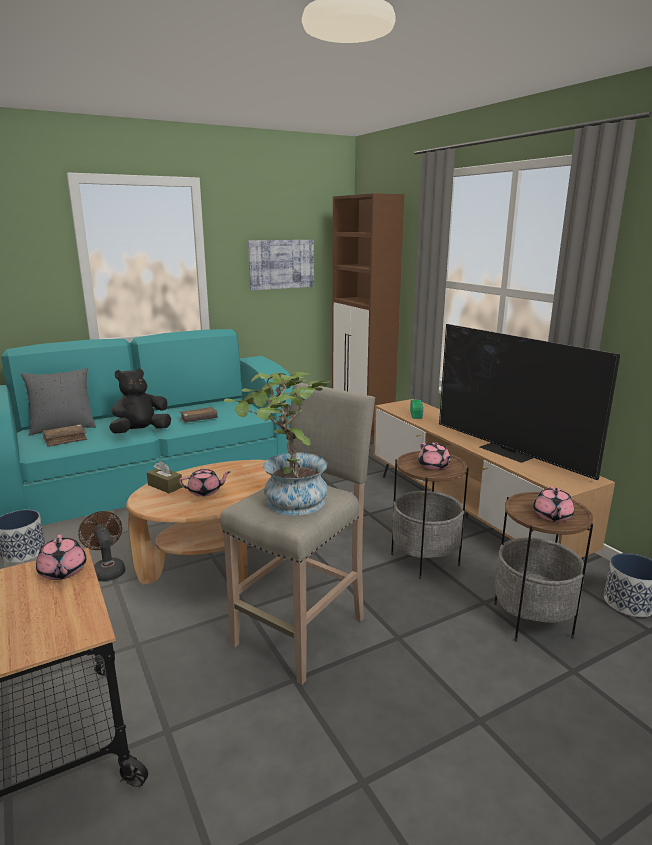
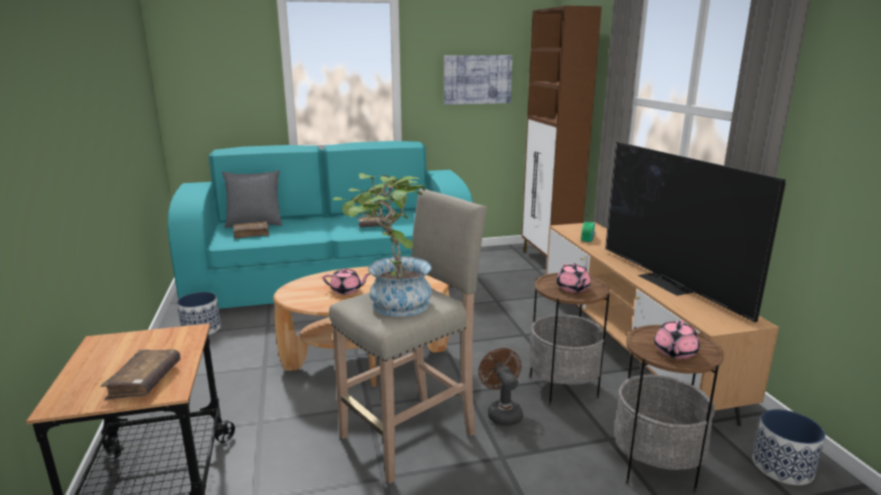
camera: 15 degrees right, 0 degrees up
(51, 625) = (145, 381): none -> brown book
(62, 571) = (178, 340): pink teapot -> none
(107, 570) = (262, 354): brown fan -> brown fan (502, 412)
(141, 431) = (318, 232): black plush toy -> none
(165, 486) = (314, 282): brown tissue box -> none

